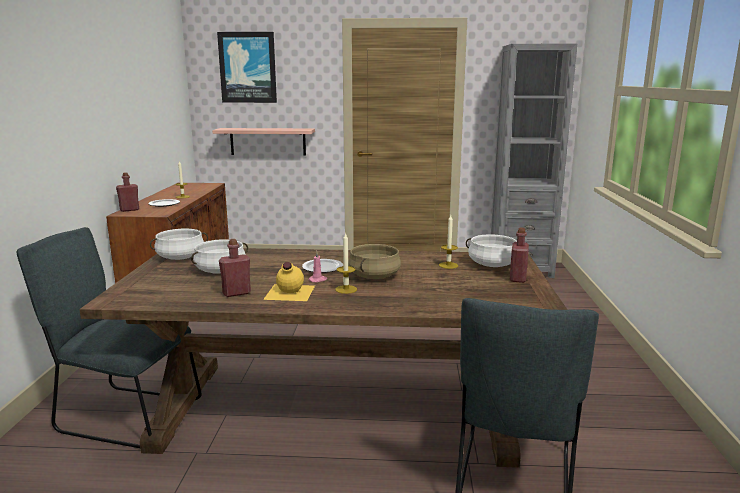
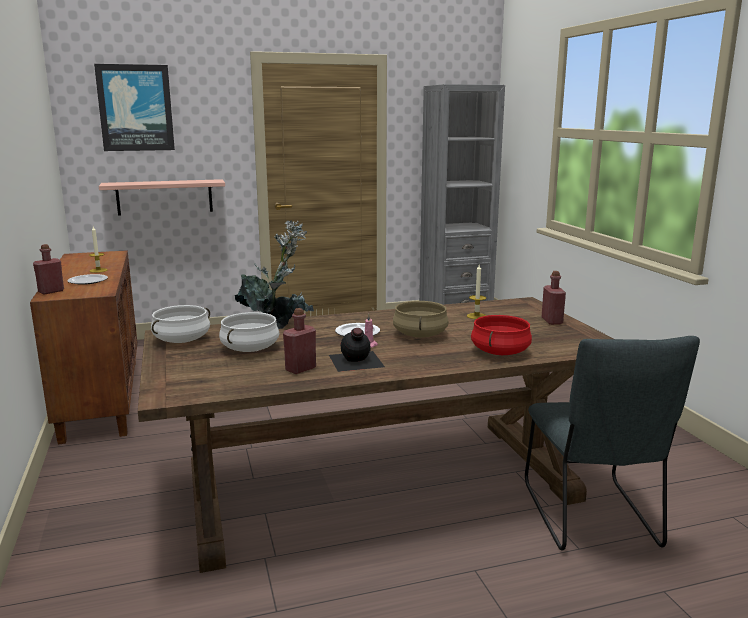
camera: 20 degrees left, 0 degrees up
(124, 415) = (142, 538): grey chair -> none
(267, 253) = (278, 325): none -> potted plant
(289, 292) = (355, 361): yellow bottle -> black bottle
(346, 289) = (409, 350): candle -> none
(428, 301) = (499, 352): none -> red cooking pot
(492, 265) = (515, 311): white cooking pot -> none

